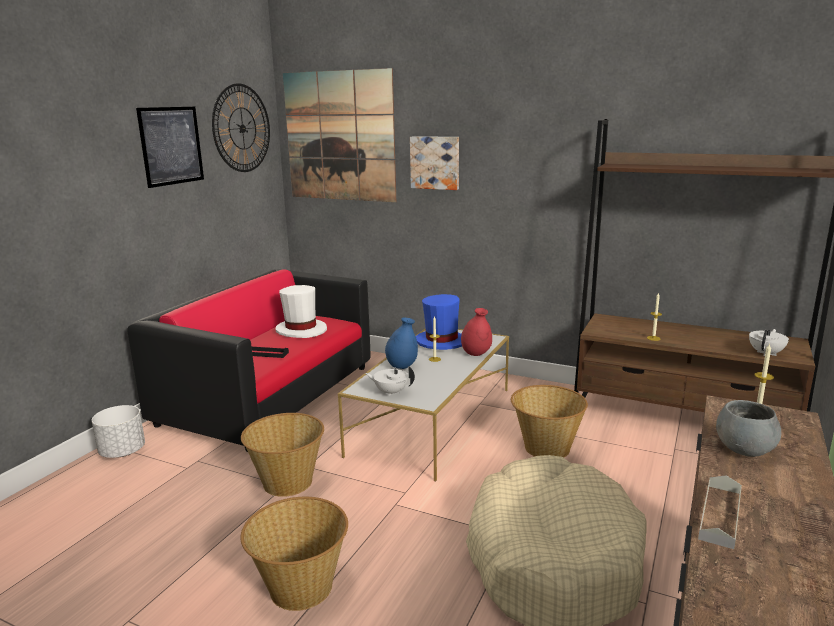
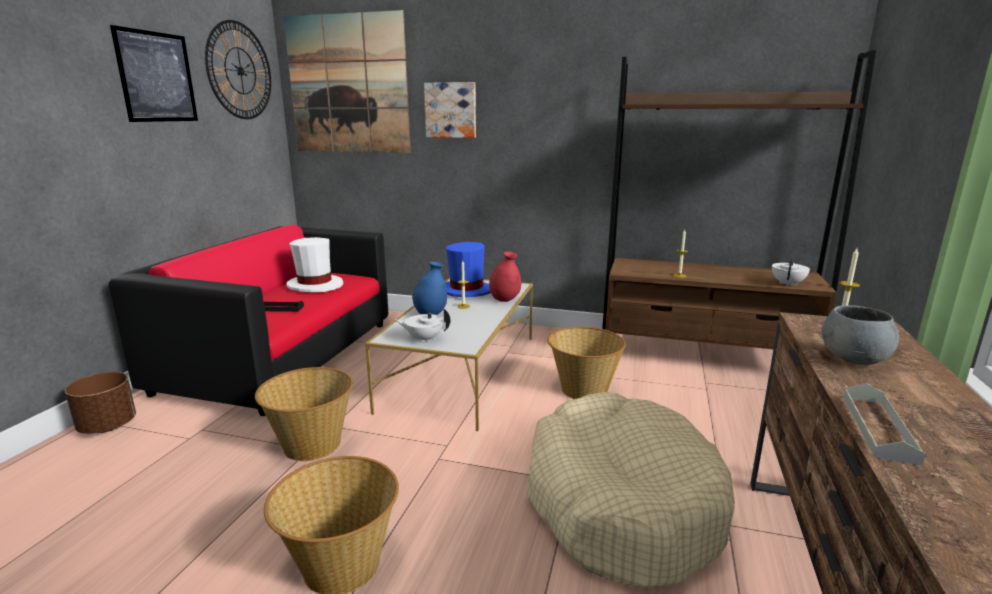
camera: 10 degrees left, 0 degrees up
(122, 452) = (107, 426): white planter -> brown planter

